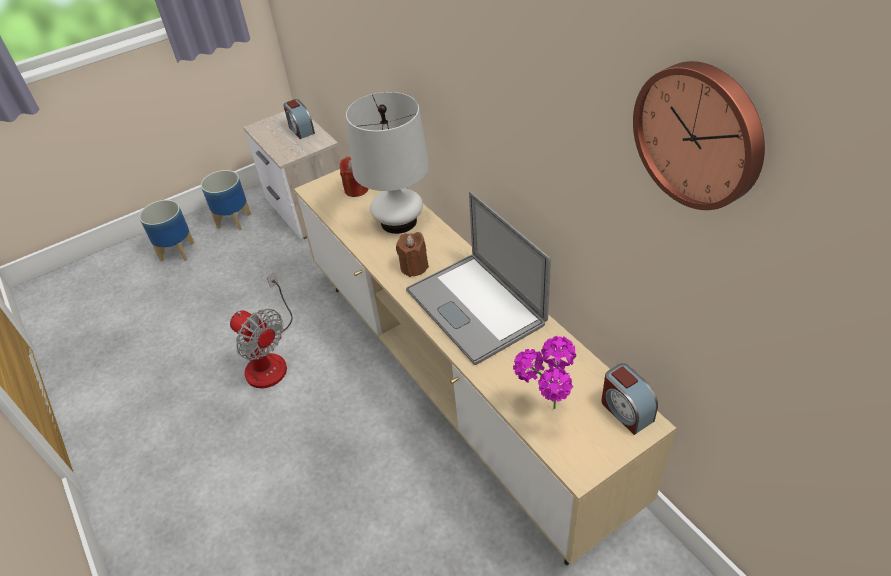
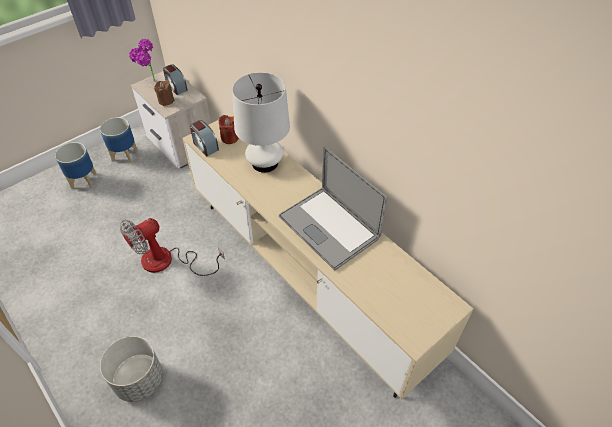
camera: 10 degrees left, 5 degrees up
(208, 514) = (139, 380): none -> grey planter
(269, 358) = (168, 262): fan -> fan turned 105 degrees clockwise
(414, 267) = (281, 198): brown candle -> brown candle (166, 101)
(545, 415) = (387, 304): potted plant -> potted plant (149, 82)
(625, 411) = (439, 298): alarm clock -> alarm clock (205, 146)
(700, 134) = (509, 130): wall clock -> none

